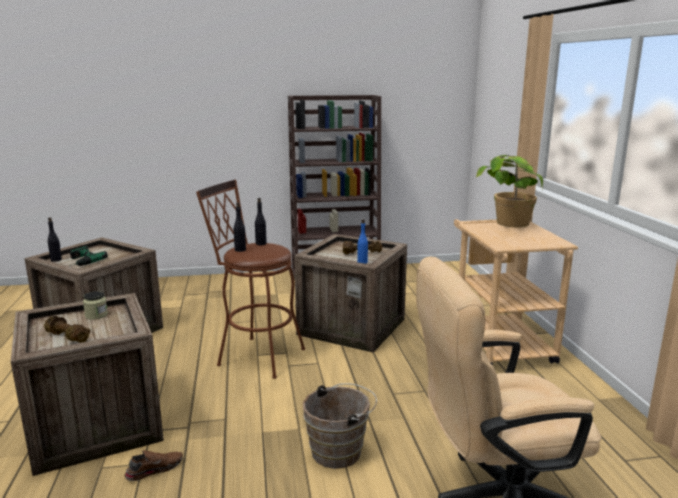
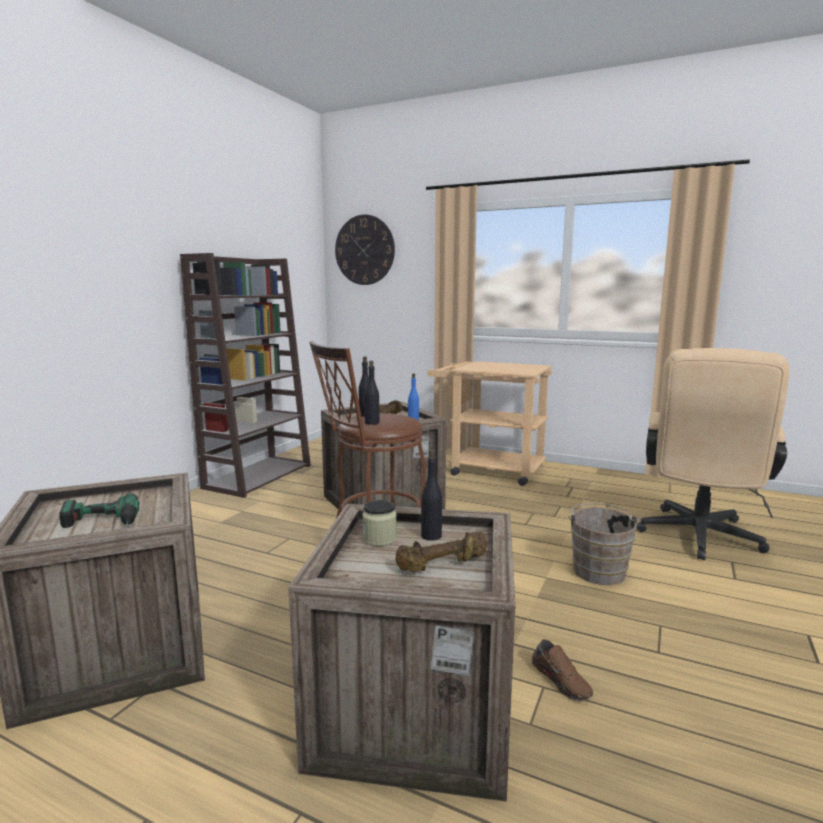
camera: 55 degrees left, 5 degrees down
(56, 260) = (40, 539): black bottle -> black bottle (431, 536)
(154, 469) = (562, 680): brown shoe -> brown shoe turned 150 degrees clockwise
(495, 82) = (364, 250): none -> wall clock
(506, 227) = (484, 365): potted plant -> none

